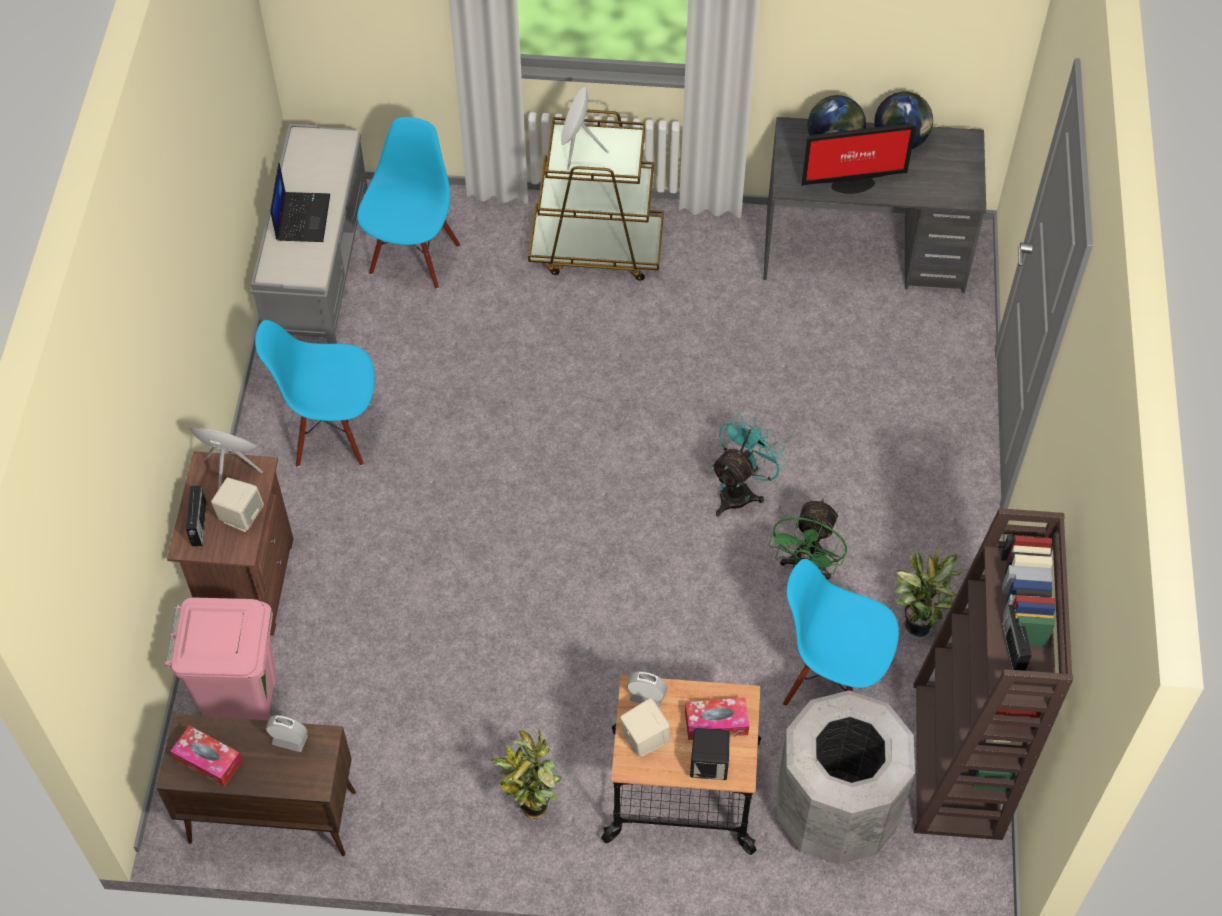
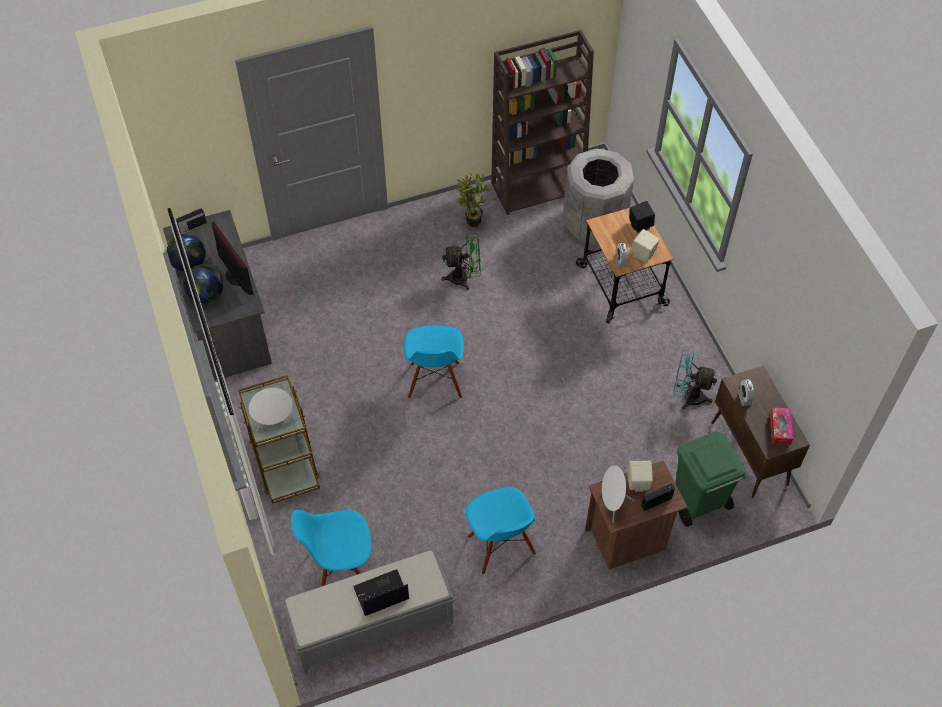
camera: 115 degrees left, 0 degrees up
(241, 701) = (698, 502): pink trash can -> green trash can
(531, 807) = (669, 343): potted plant -> none
(716, 723) = (617, 229): tissue box -> none
(740, 490) = (431, 322): turquoise fan -> turquoise fan (688, 396)
(831, 680) = (524, 247): blue chair -> blue chair (435, 381)
(1013, 646) = (556, 75): radio -> radio (192, 227)

